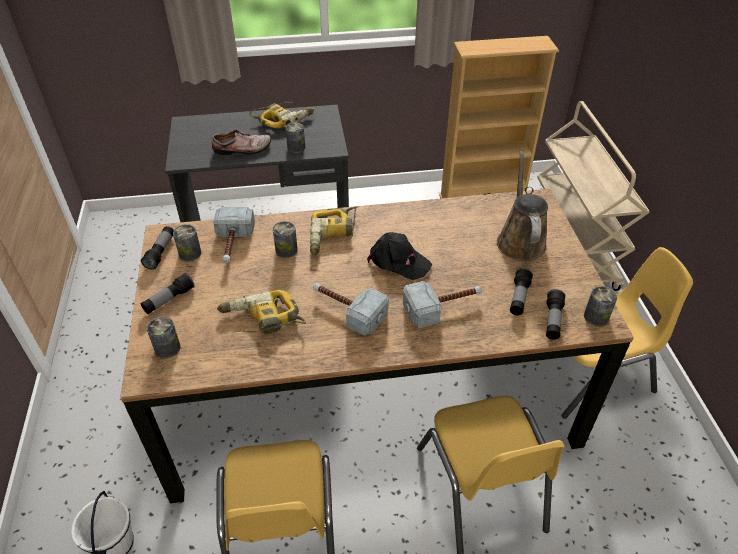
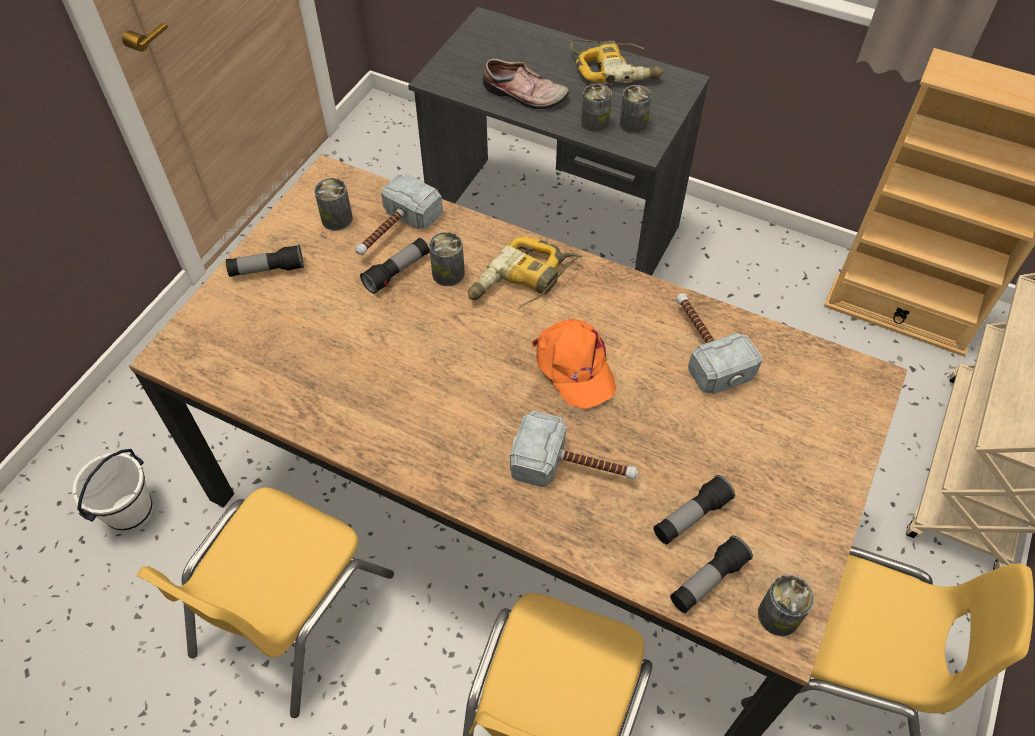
camera: 35 degrees right, 10 degrees up
(161, 252) = (307, 201): flashlight -> flashlight (397, 272)
(167, 348) = (217, 332): can -> can (633, 124)
(261, 320) = (341, 355): power drill -> none
(347, 310) = (450, 399): hammer -> hammer (704, 347)
(398, 261) = (574, 367): black cap -> orange cap
(520, 240) = (777, 429): brown watering can -> none

